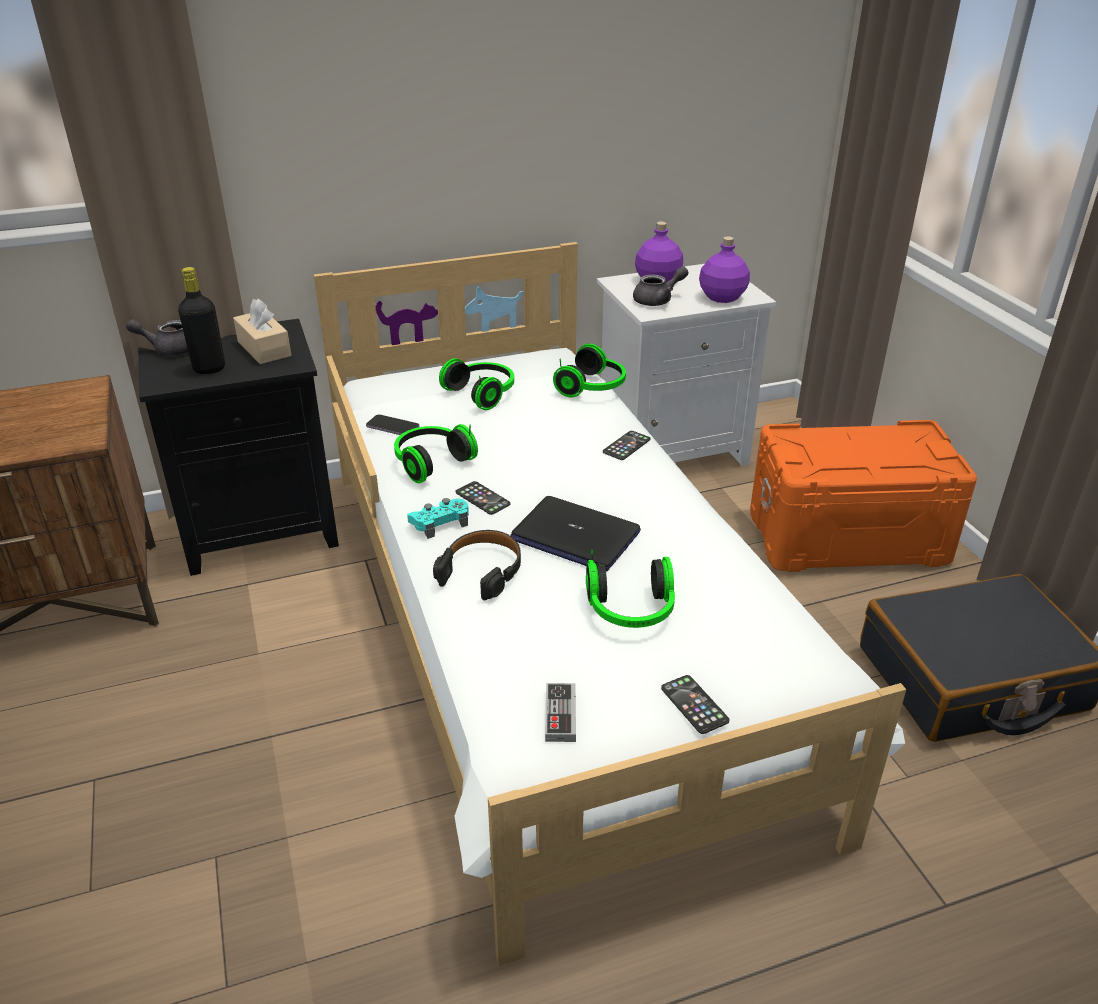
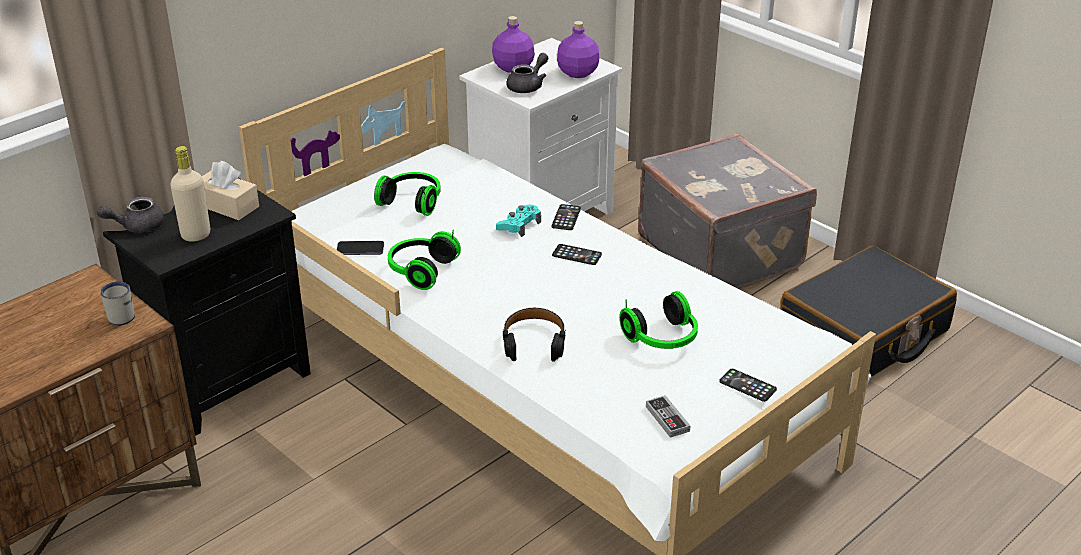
camera: 25 degrees left, 0 degrees up
(75, 426) = (121, 315): none -> white mug
(209, 368) = (196, 235): black bottle -> beige bottle
(440, 522) = (470, 315): turquoise game controller -> turquoise game controller (519, 225)
(482, 498) = (488, 288): phone -> phone (576, 255)
(574, 536) = (581, 297): laptop -> none
(593, 388) = (501, 175): headphones -> none
(846, 535) = (721, 251): orange storage box -> grey suitcase

